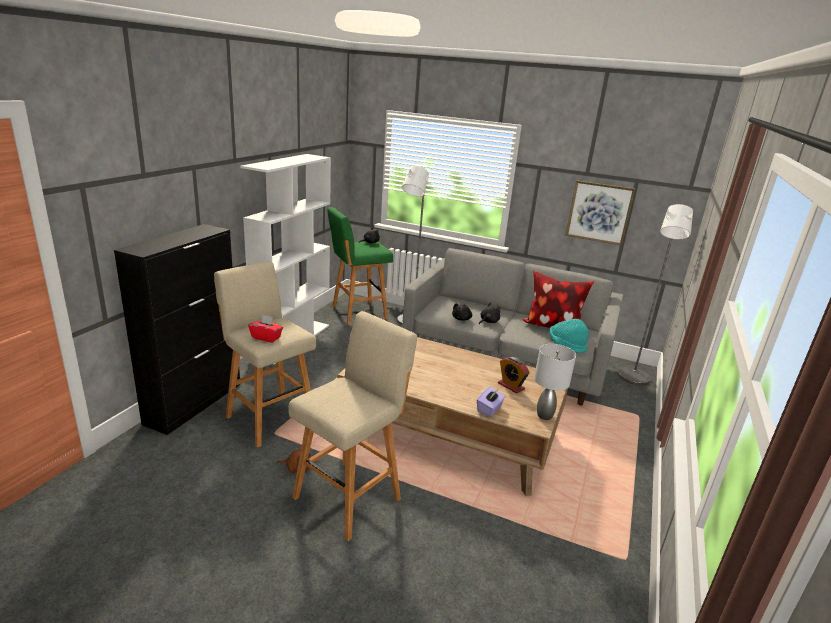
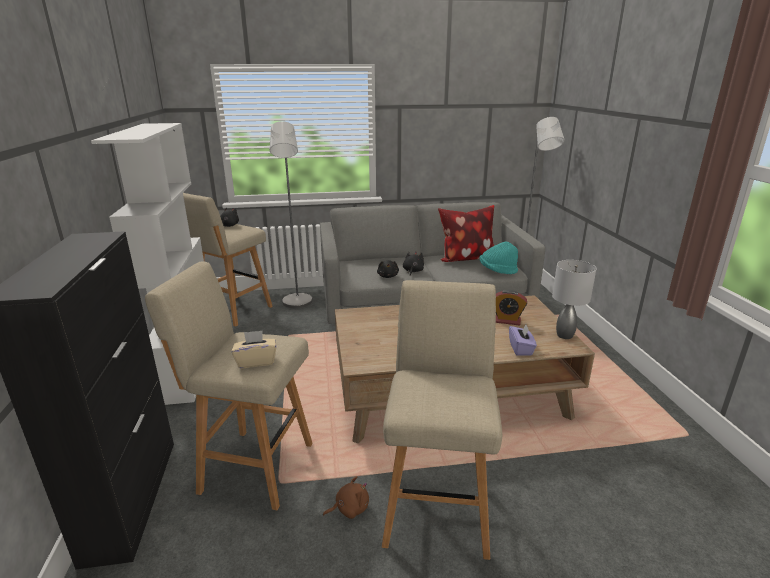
camera: 30 degrees left, 0 degrees up
(266, 337) = (256, 361): red tissue box -> beige tissue box
(357, 312) = (233, 311): green stool -> beige stool
(599, 212) = (462, 142): picture -> none

